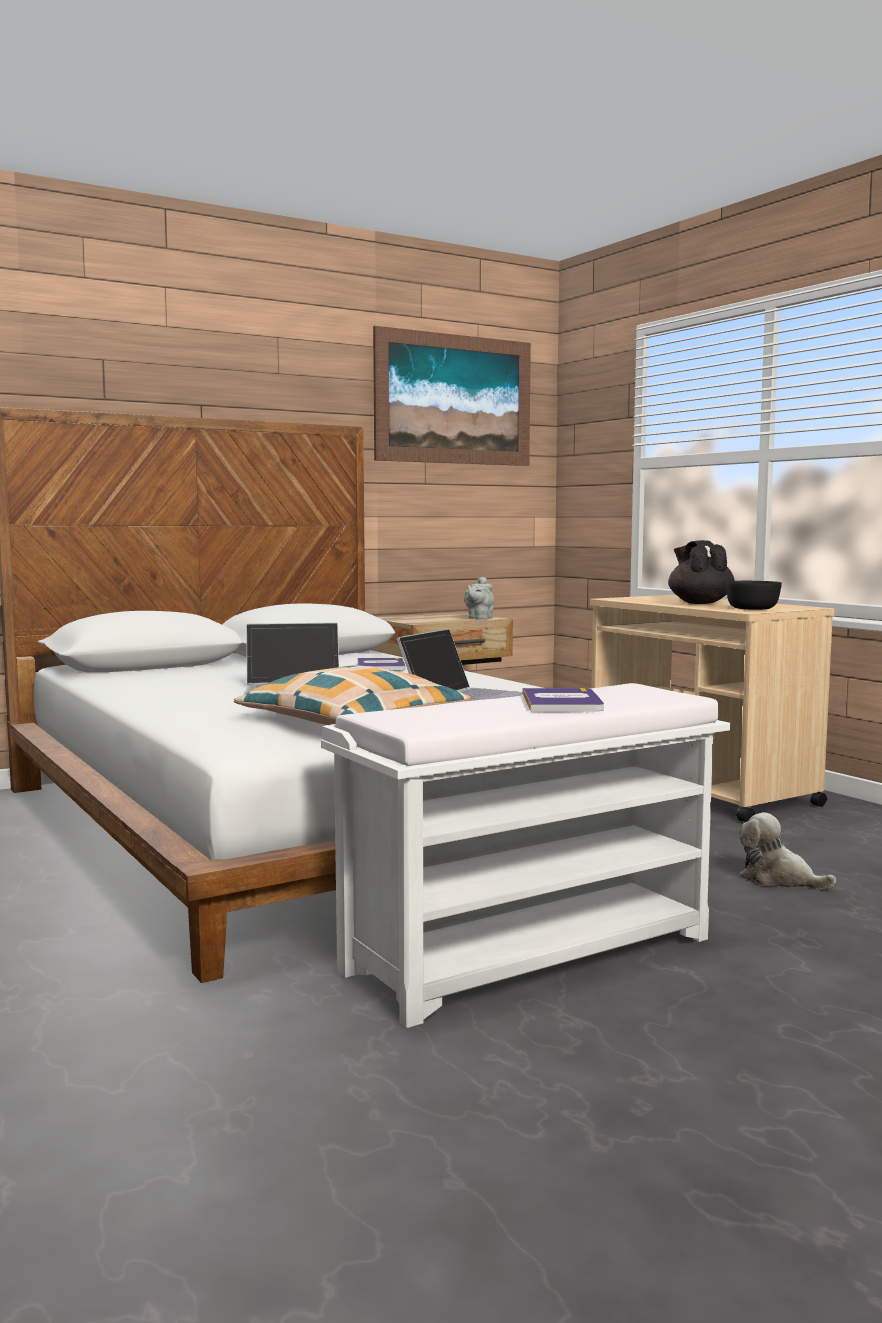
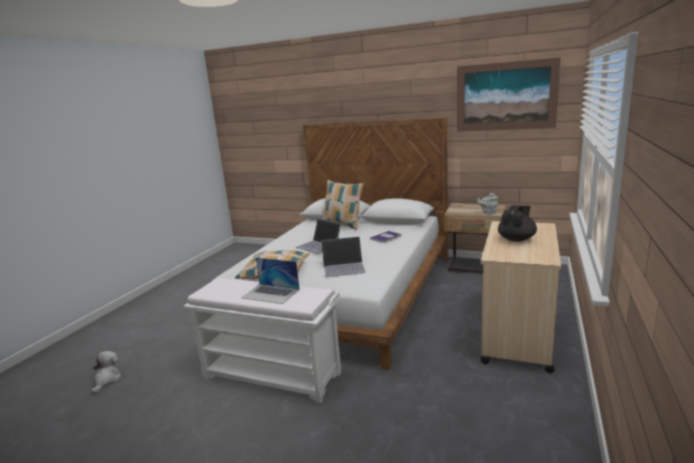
camera: 55 degrees right, 10 degrees up
(211, 669) = (343, 225): none -> pillow
(561, 702) = (271, 293): book -> laptop
(751, 608) = (510, 253): black bowl -> none
(778, 879) = (411, 396): plush toy -> plush toy (107, 380)

